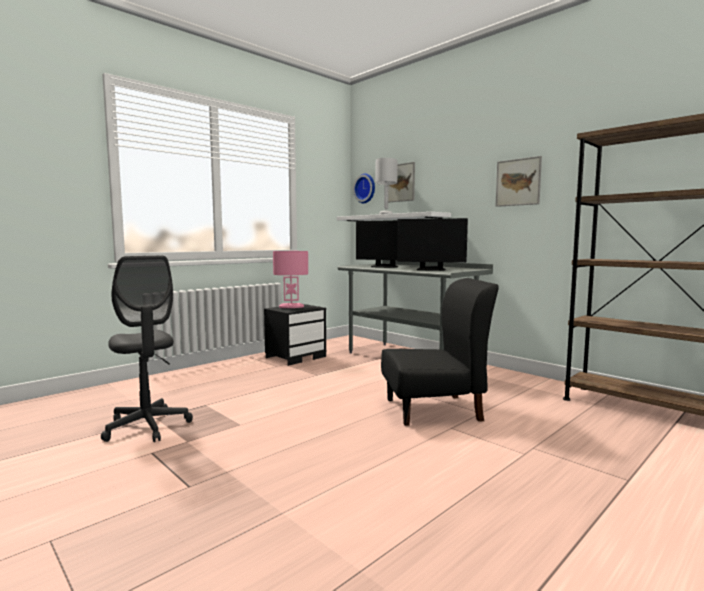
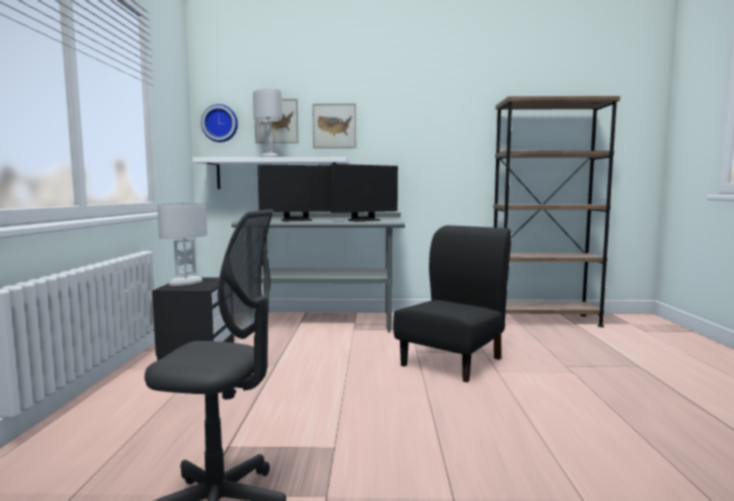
camera: 45 degrees left, 0 degrees up
(291, 307) = (186, 283): pink table lamp -> white table lamp
(518, 182) = (422, 133): picture -> picture (334, 126)

